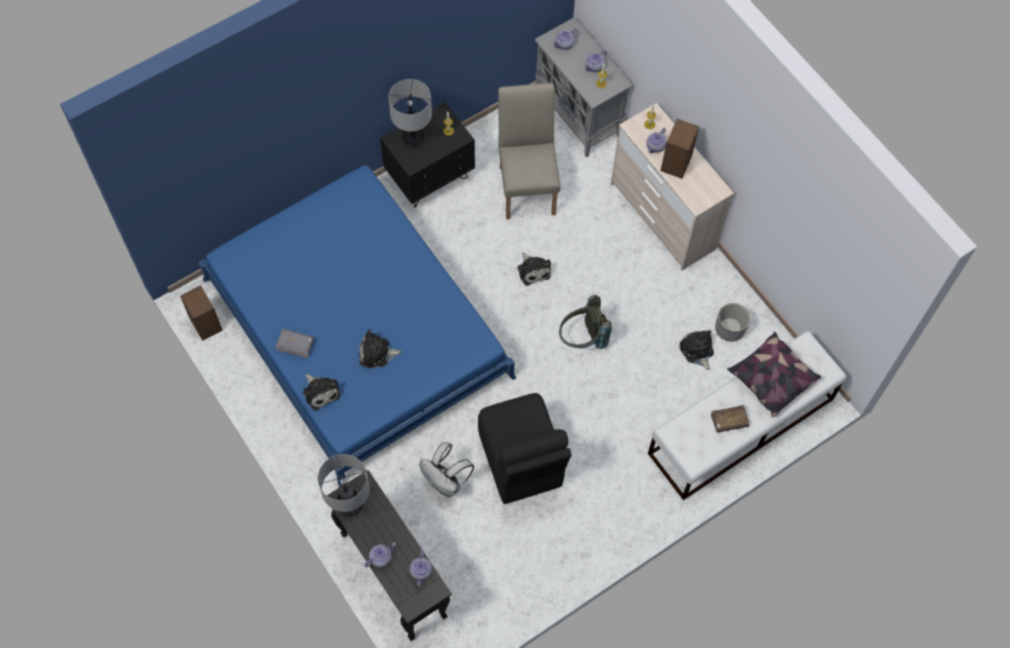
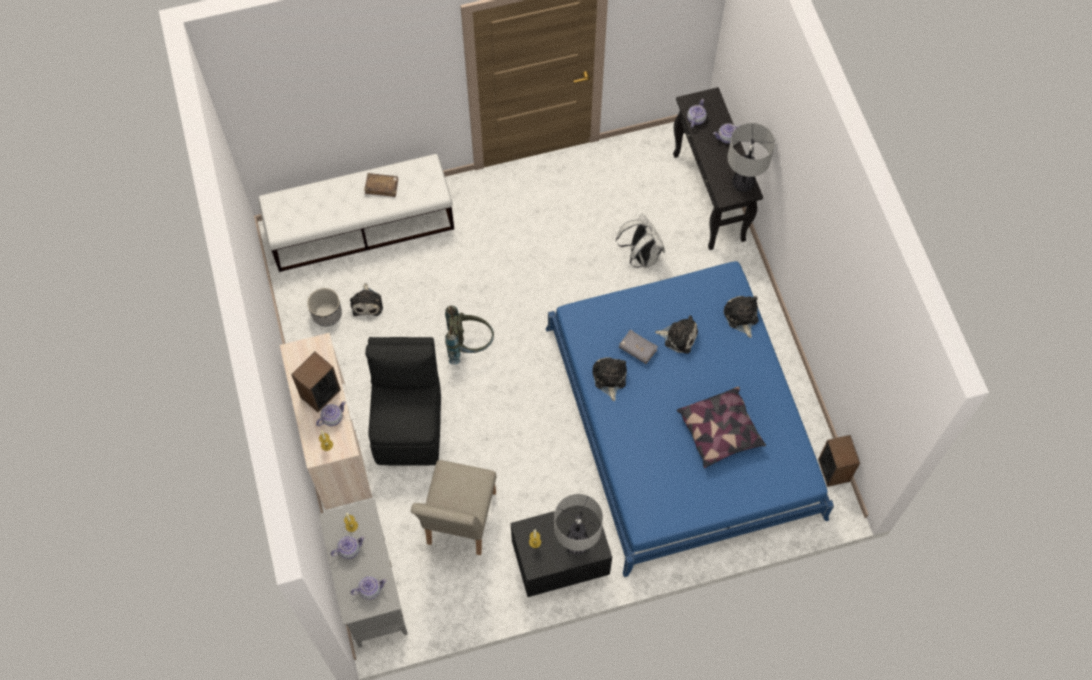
camera: 160 degrees left, 0 degrees up
(295, 345) = (755, 367): grey book -> grey book (637, 349)
(520, 462) = (569, 254): black chair -> black chair (409, 425)
(533, 270) = (489, 428): plush toy -> plush toy (609, 378)
(771, 378) = (326, 210): pillow -> pillow (720, 432)

